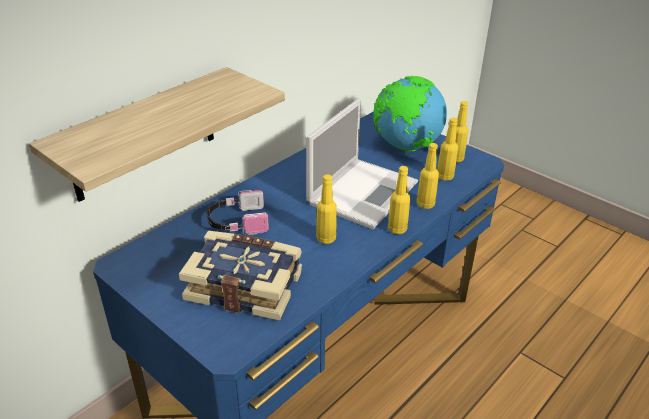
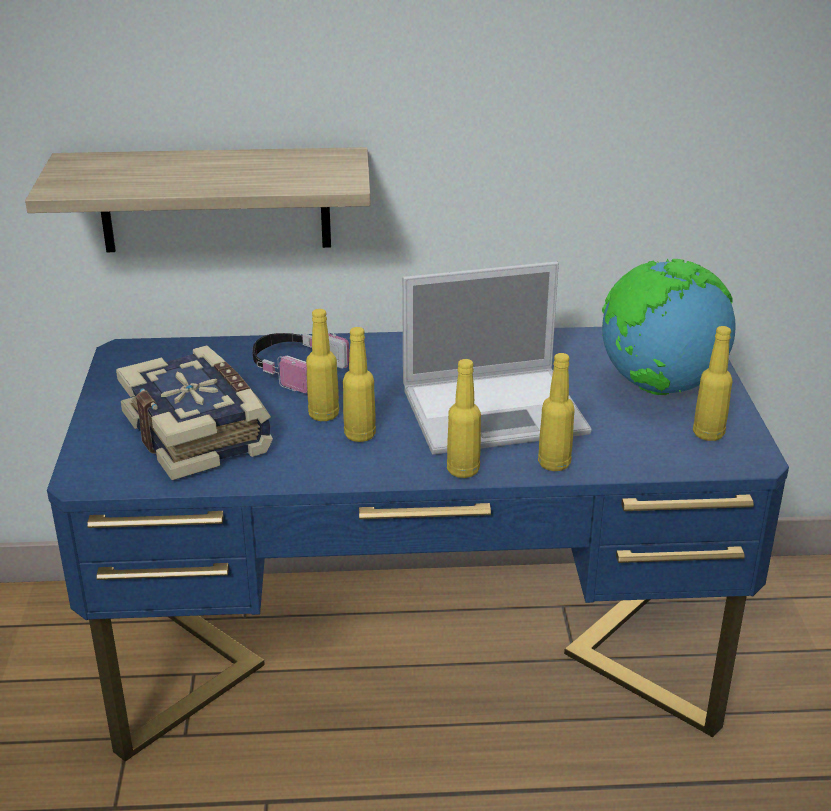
camera: 45 degrees right, 5 degrees down
(445, 177) = (647, 447): yellow bottle -> yellow bottle (323, 415)

